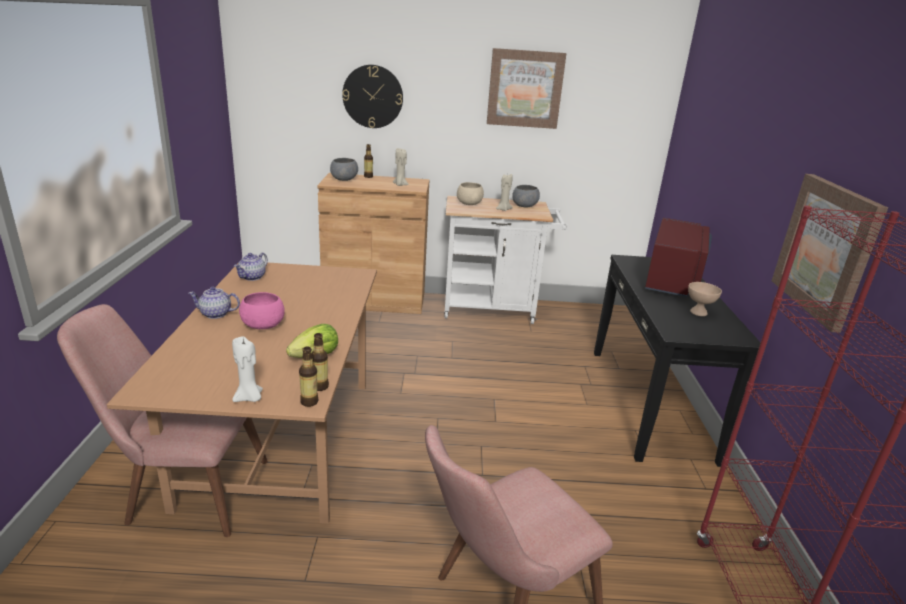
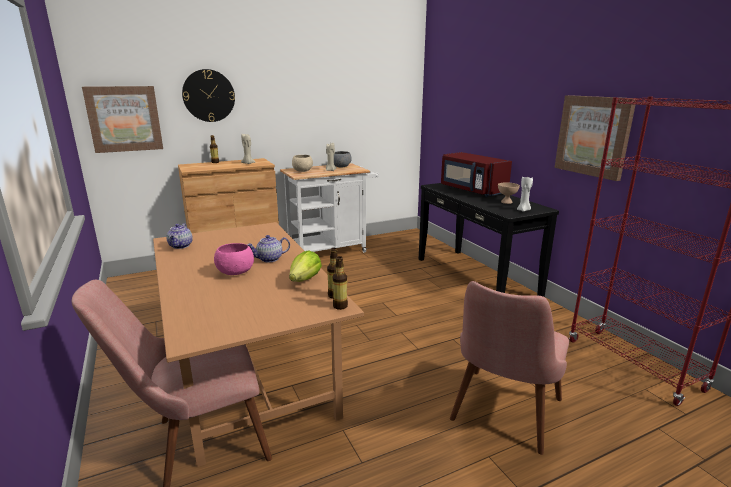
camera: 25 degrees left, 5 degrees down
(215, 314) = (182, 275): teapot -> teapot (269, 259)
(249, 398) = (290, 317): white candle -> white candle (523, 210)
(343, 179) = (198, 166): grey bowl -> none
(525, 89) = (325, 80): picture -> picture (124, 119)
(672, 279) = (471, 190): red microwave -> red microwave turned 150 degrees clockwise

